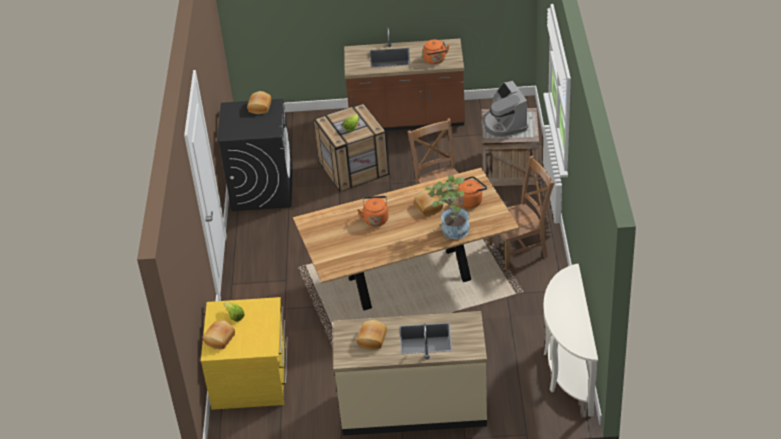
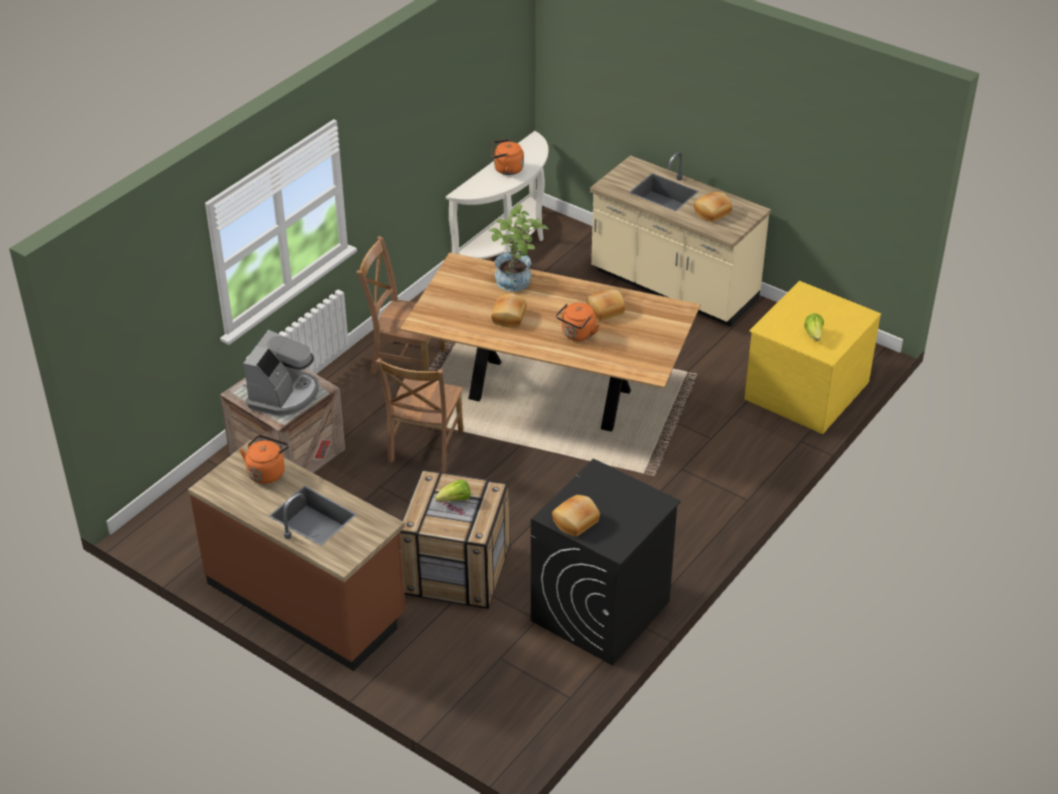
camera: 145 degrees left, 0 degrees up
(220, 339) = (846, 321): bread -> bread (605, 310)
(471, 201) = (459, 299): orange kettle -> orange kettle (506, 169)

